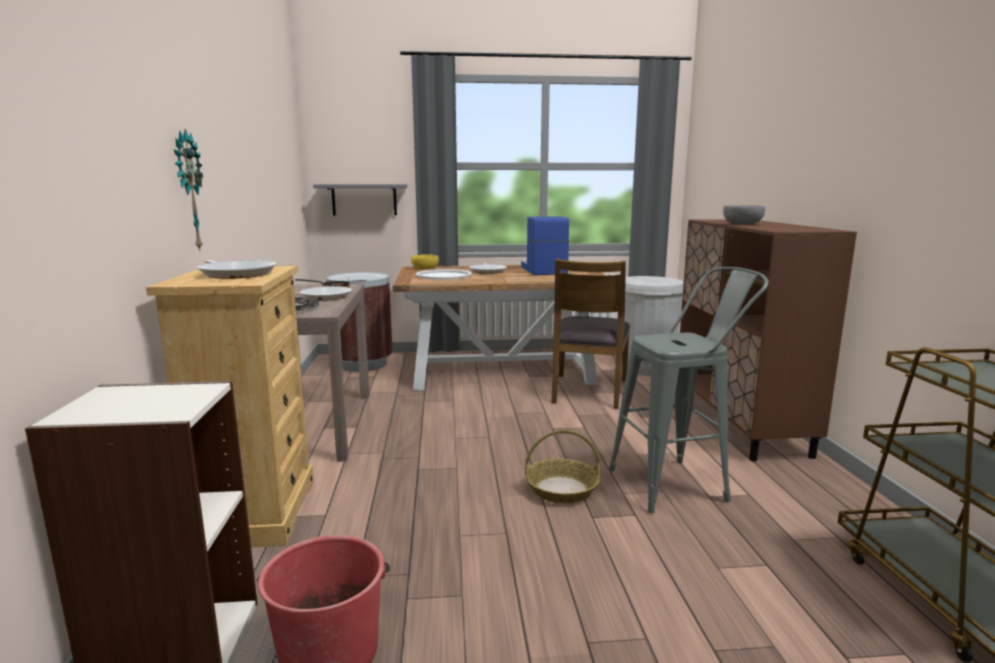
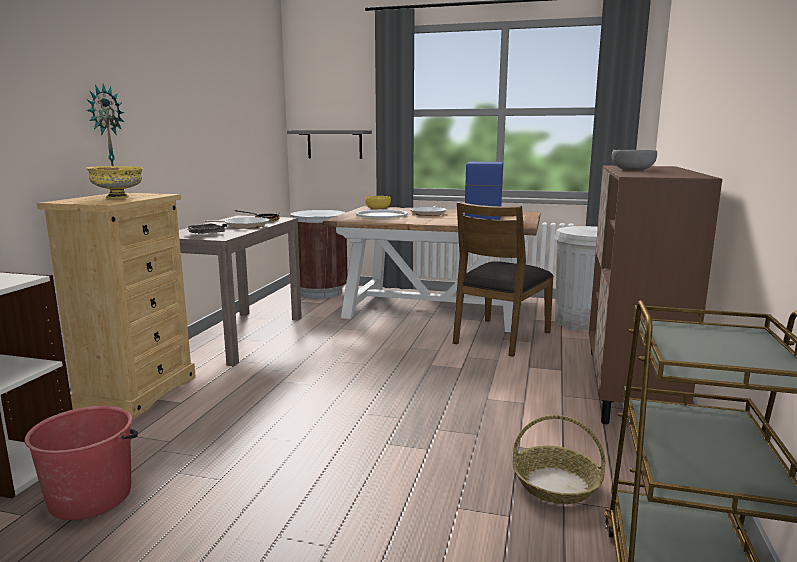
camera: 20 degrees right, 0 degrees up
(236, 274) = (118, 197): frying pan -> yellow bowl
(561, 489) = (383, 416): basket -> basket (555, 484)
(678, 484) = (499, 430): grey stool -> none

